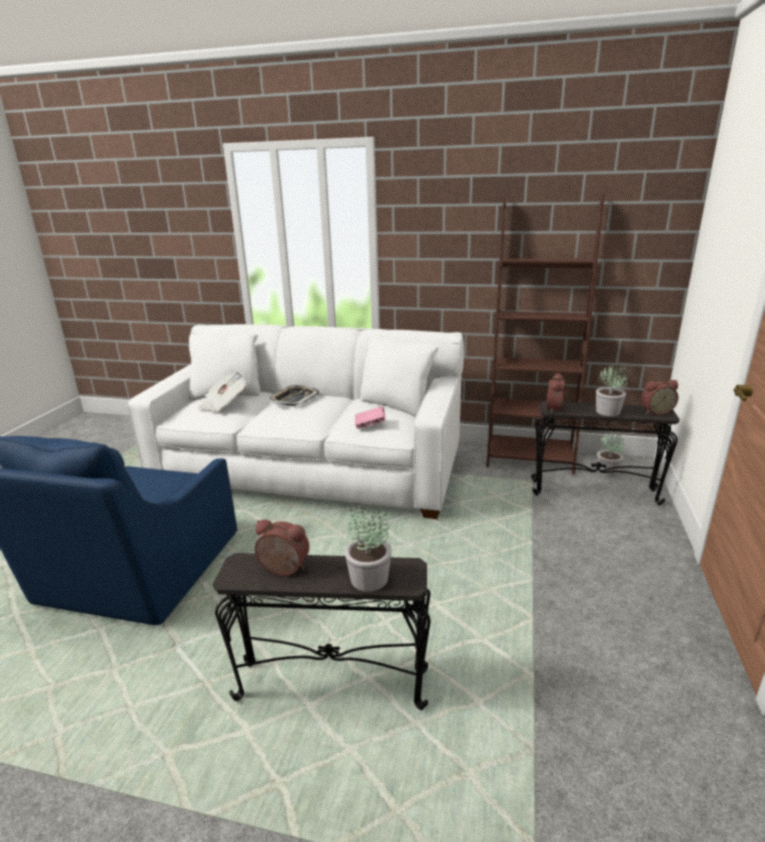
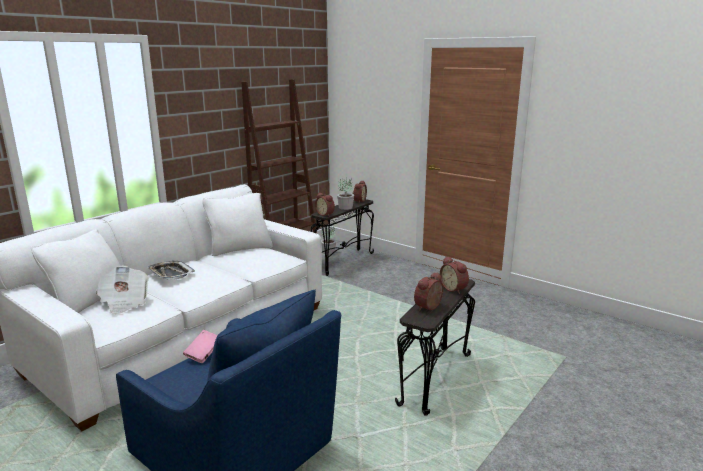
camera: 65 degrees left, 5 degrees down
(369, 579) = (454, 289): potted plant -> alarm clock
(370, 425) = (264, 260): pink book -> pink book (203, 354)

